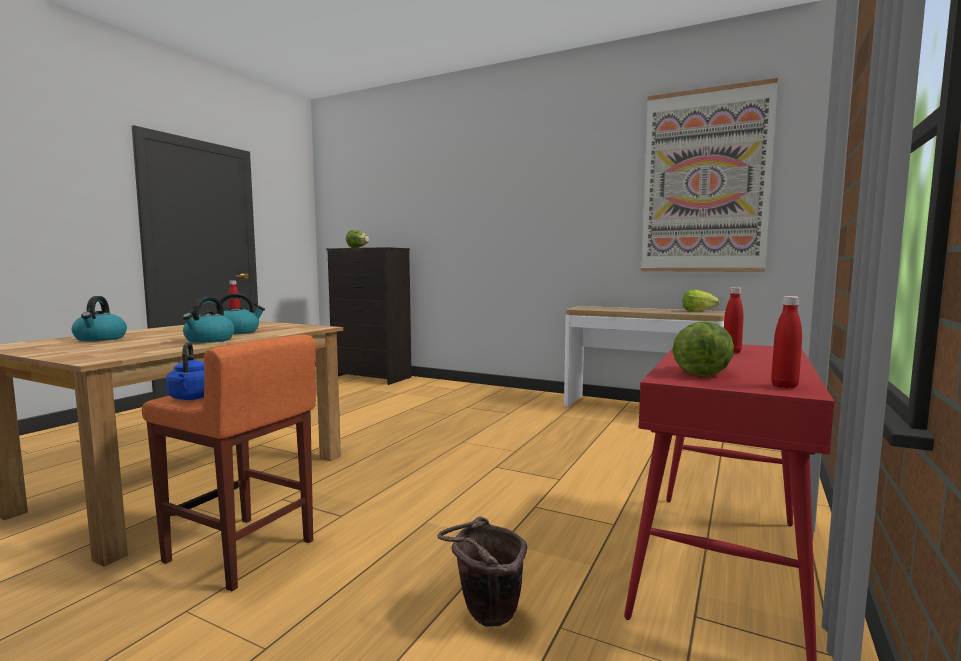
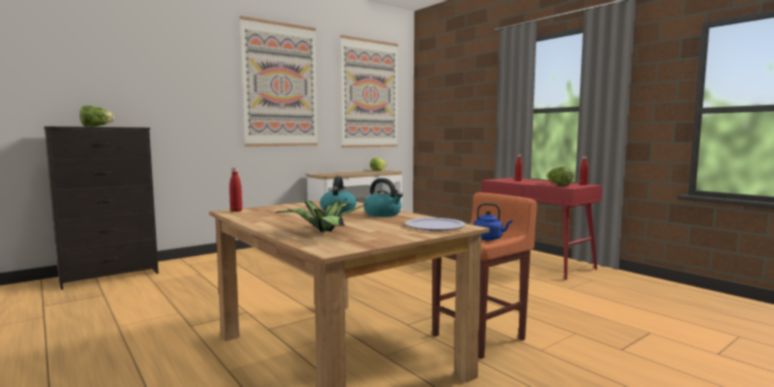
camera: 65 degrees left, 0 degrees up
(100, 339) = (323, 231): kettle -> potted plant
(108, 354) = (435, 226): none -> plate
(484, 617) = (560, 296): brown bucket -> none
(550, 188) = (280, 85): none -> picture

